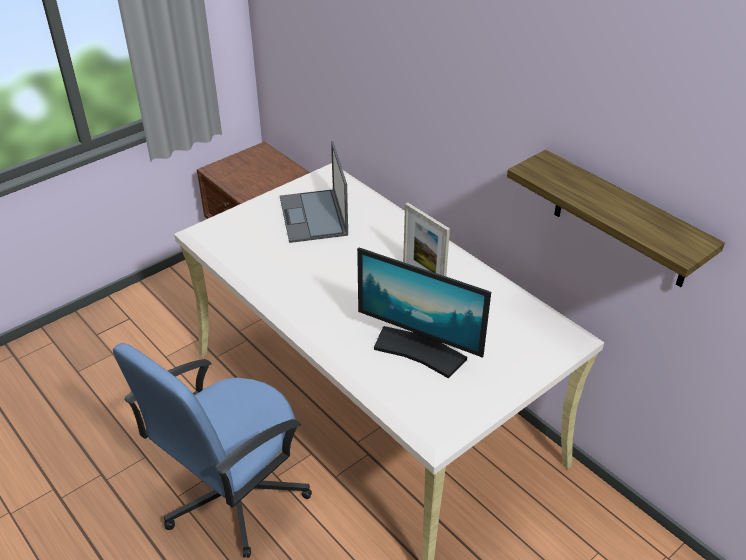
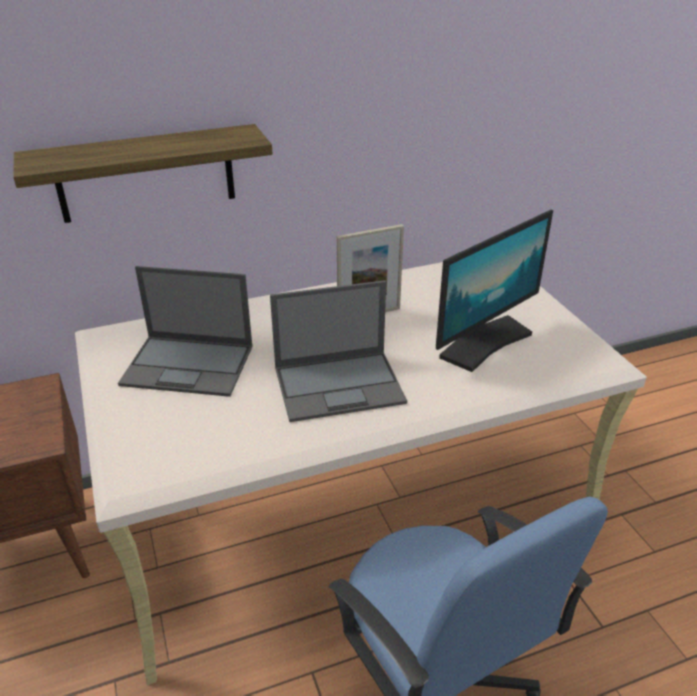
camera: 70 degrees left, 5 degrees down
(324, 286) = (340, 385): none -> laptop
(621, 220) = (497, 124): shelf -> shelf (146, 174)

